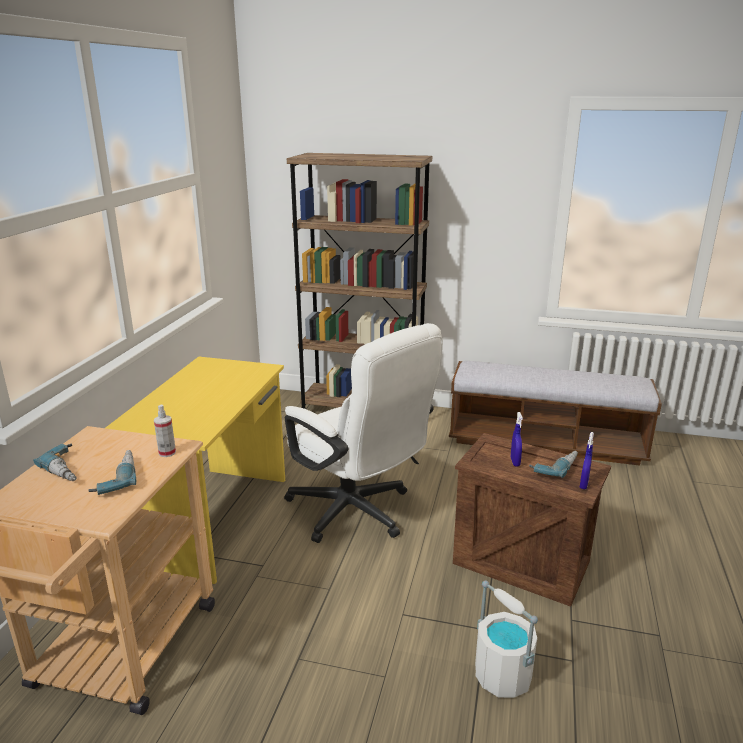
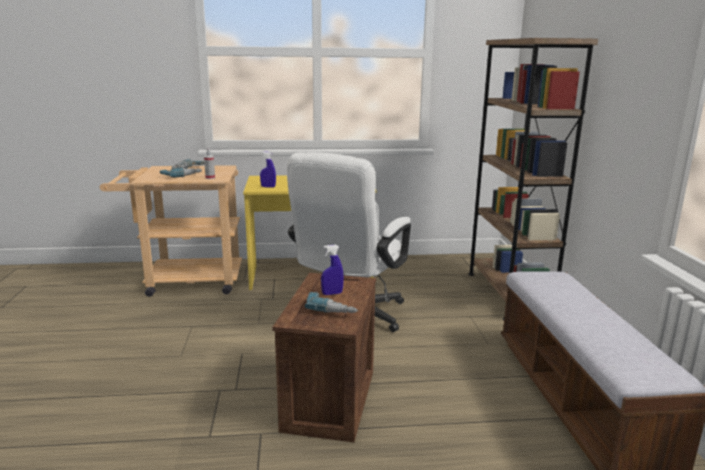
camera: 70 degrees right, 5 degrees down
(502, 675) = (187, 401): white bucket -> none
(583, 484) = (306, 322): blue spray bottle -> blue spray bottle (268, 187)

